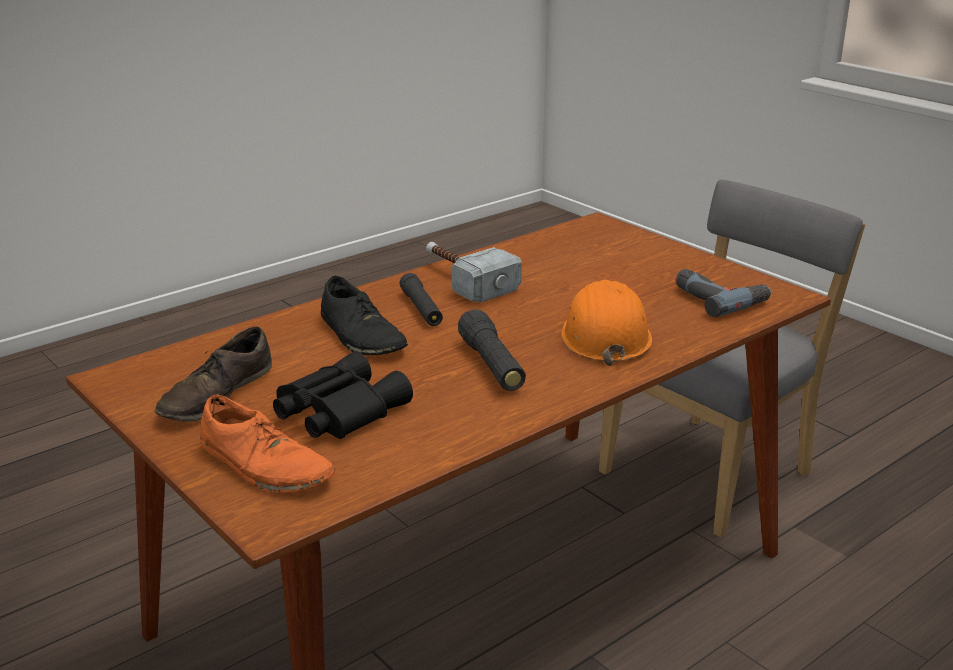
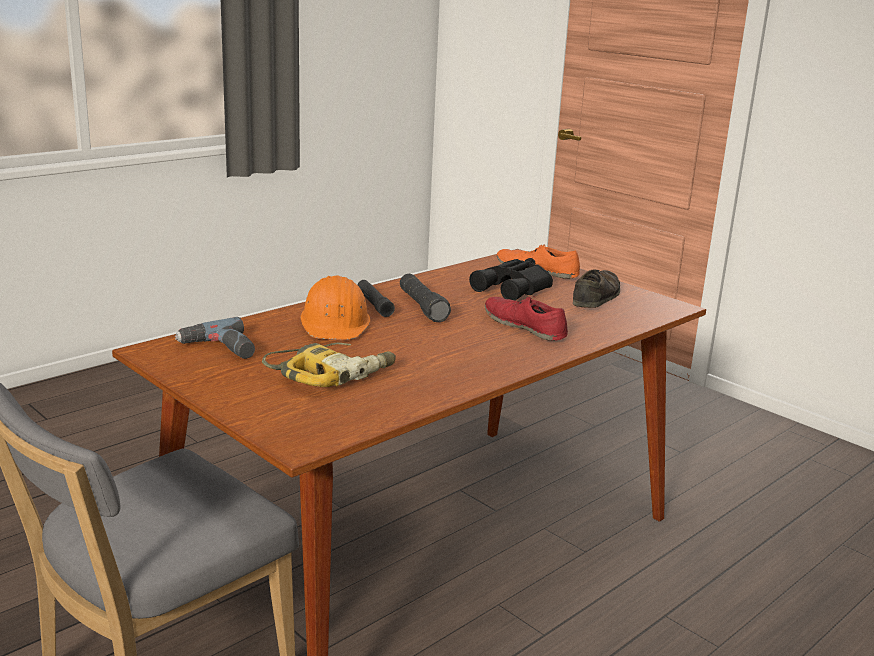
camera: 175 degrees right, 5 degrees down
(362, 336) = (525, 326): black shoe -> red shoe
(421, 309) = (487, 344): black flashlight -> black flashlight (374, 304)
(464, 280) = (456, 369): hammer -> none
(589, 274) = (331, 373): none -> power drill

